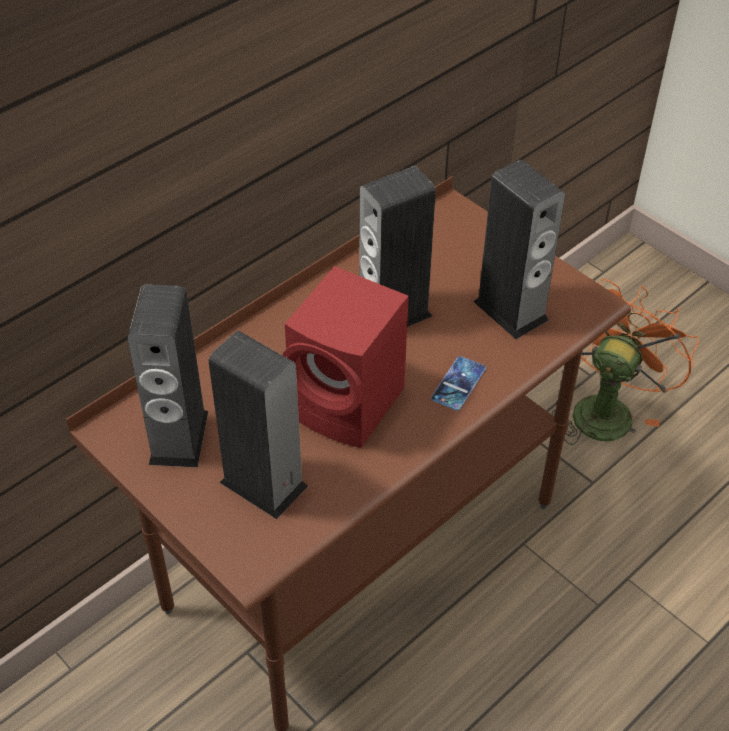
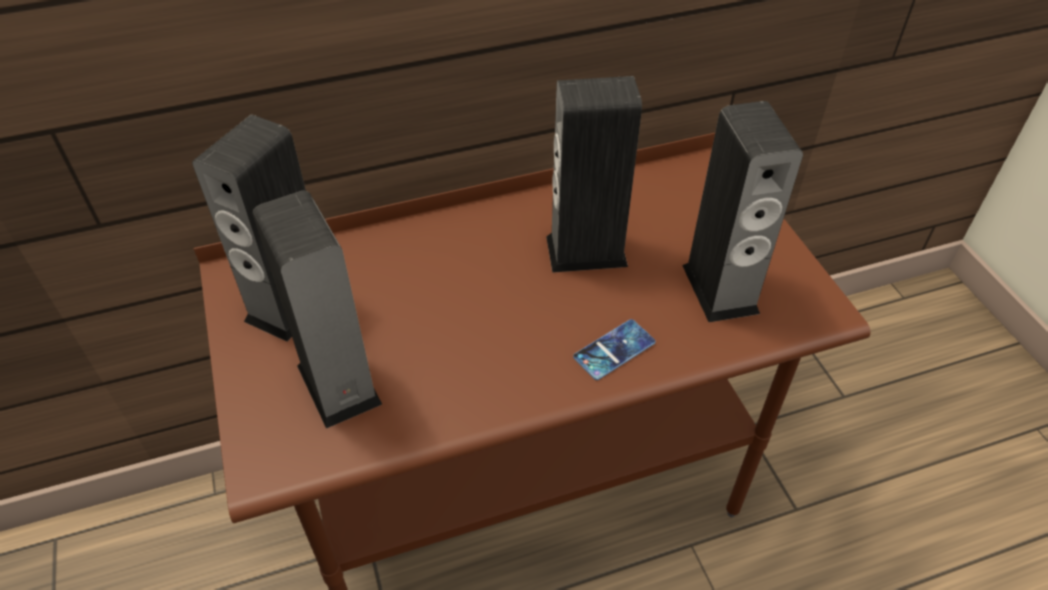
camera: 25 degrees right, 0 degrees up
(350, 405) = (482, 332): red speaker -> none
(605, 408) = (845, 436): orange fan -> none

